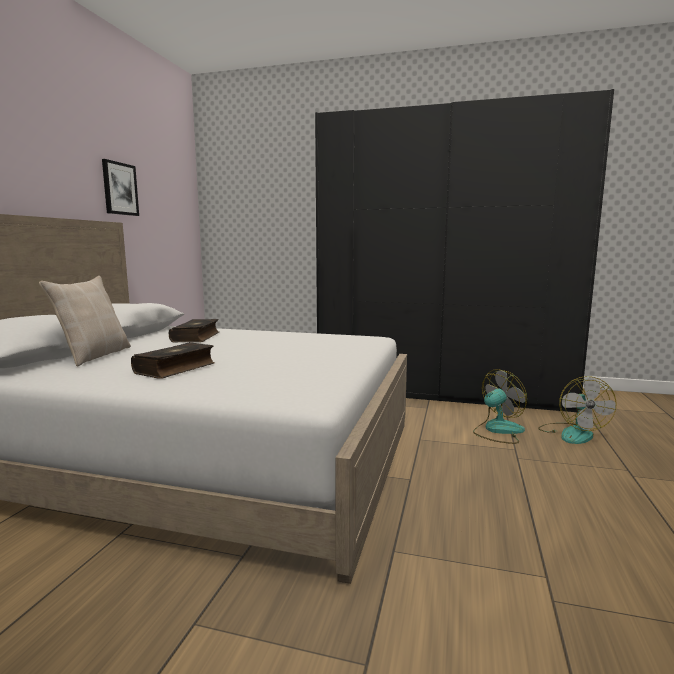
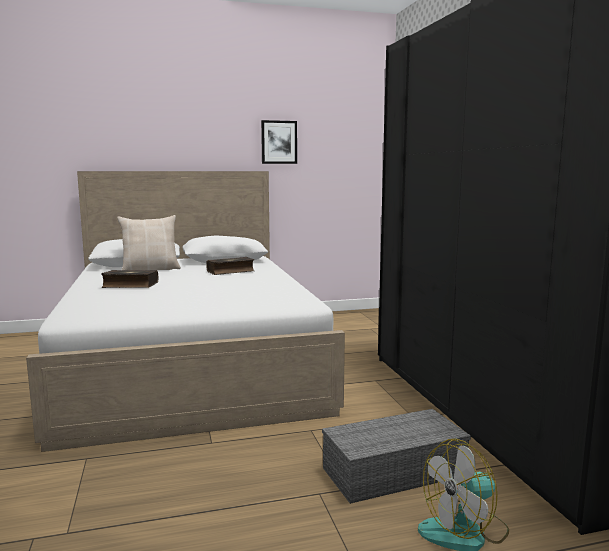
camera: 60 degrees right, 0 degrees up
(497, 431) = (394, 470): fan -> grey storage box

